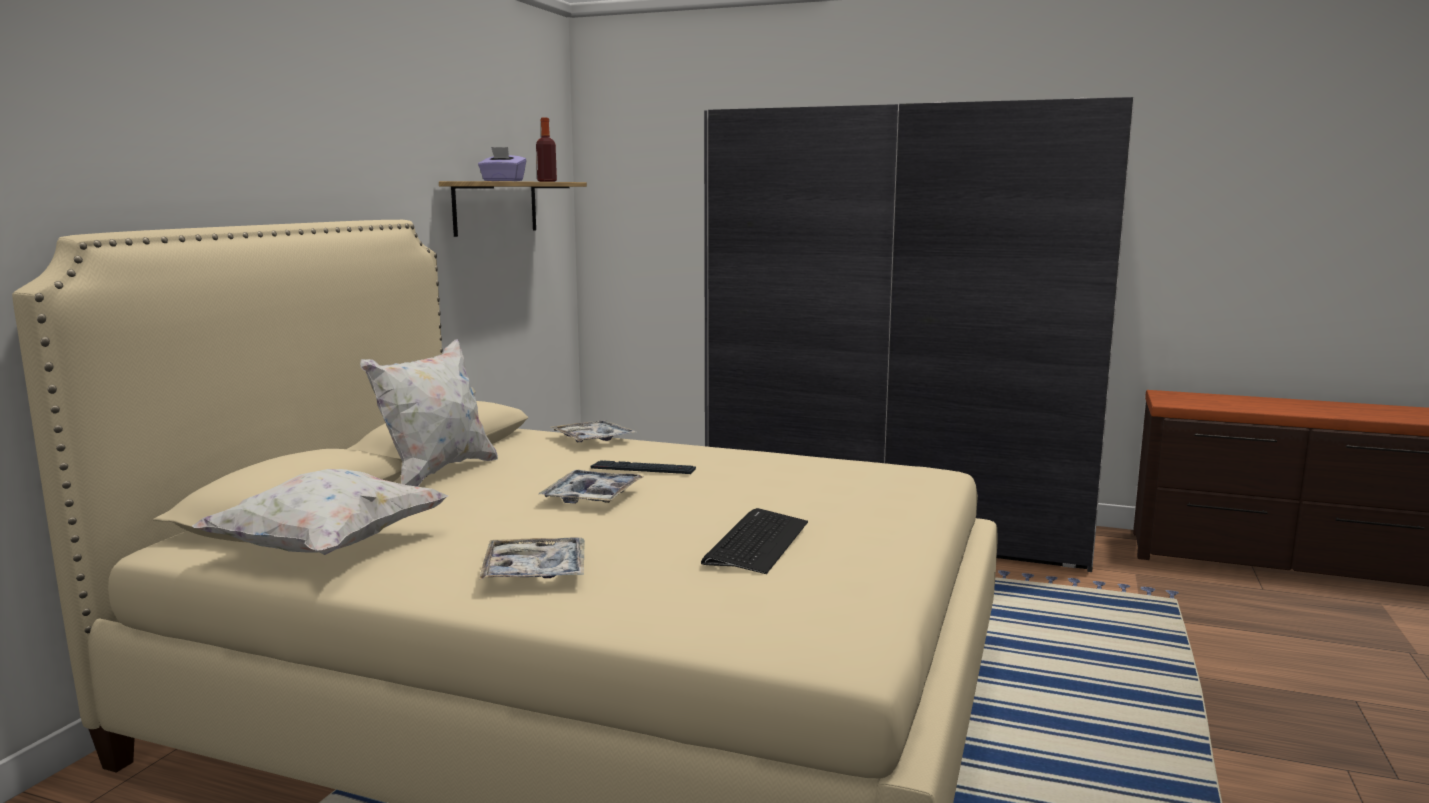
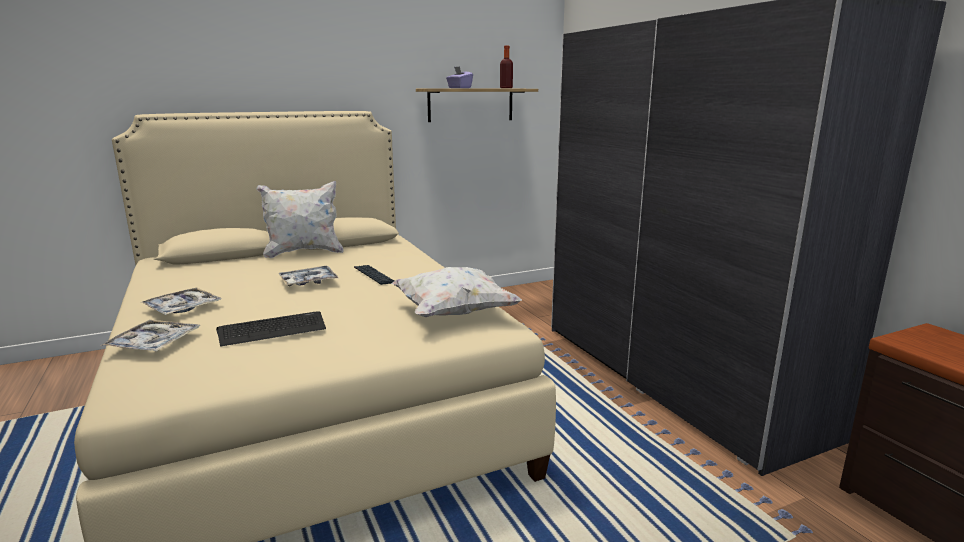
camera: 45 degrees right, 5 degrees up
(328, 548) = (177, 274): white pillow -> white pillow (454, 313)
(593, 439) = (408, 253): tray -> tray (154, 343)

